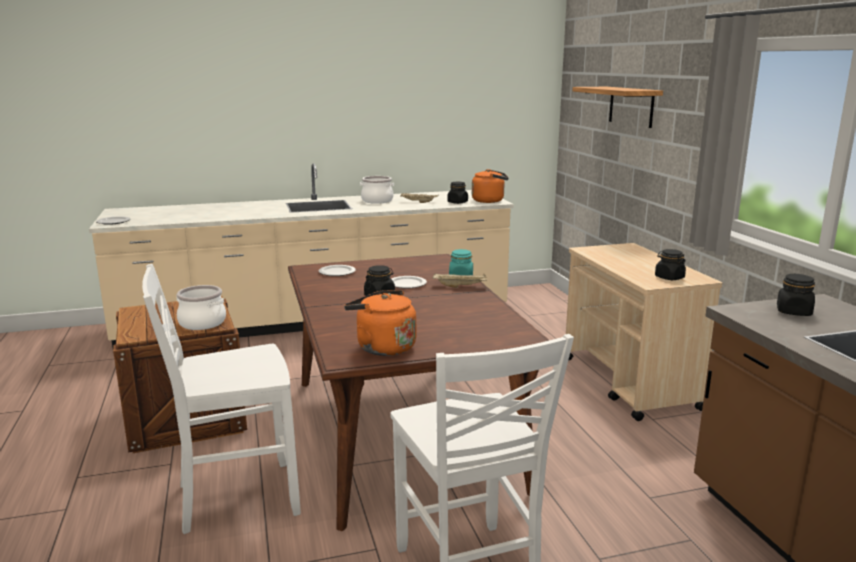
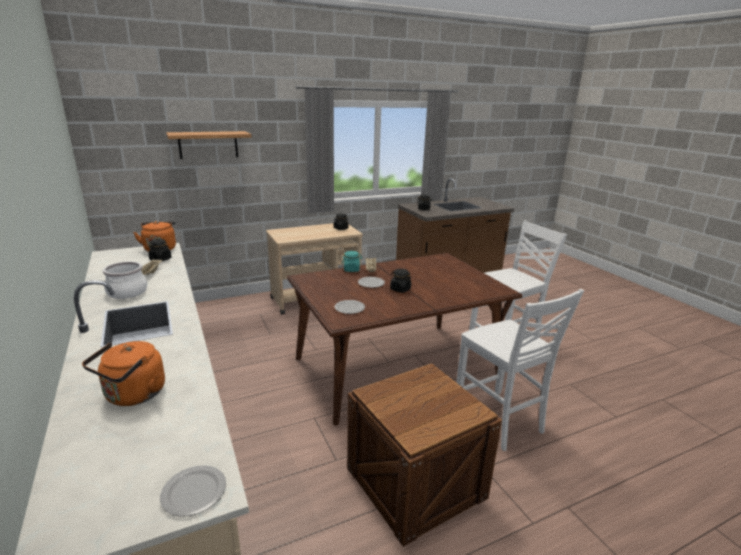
camera: 100 degrees left, 5 degrees up
(202, 323) = (429, 381): cooking pot -> none
(382, 347) = (480, 283): orange kettle -> orange kettle (133, 396)

